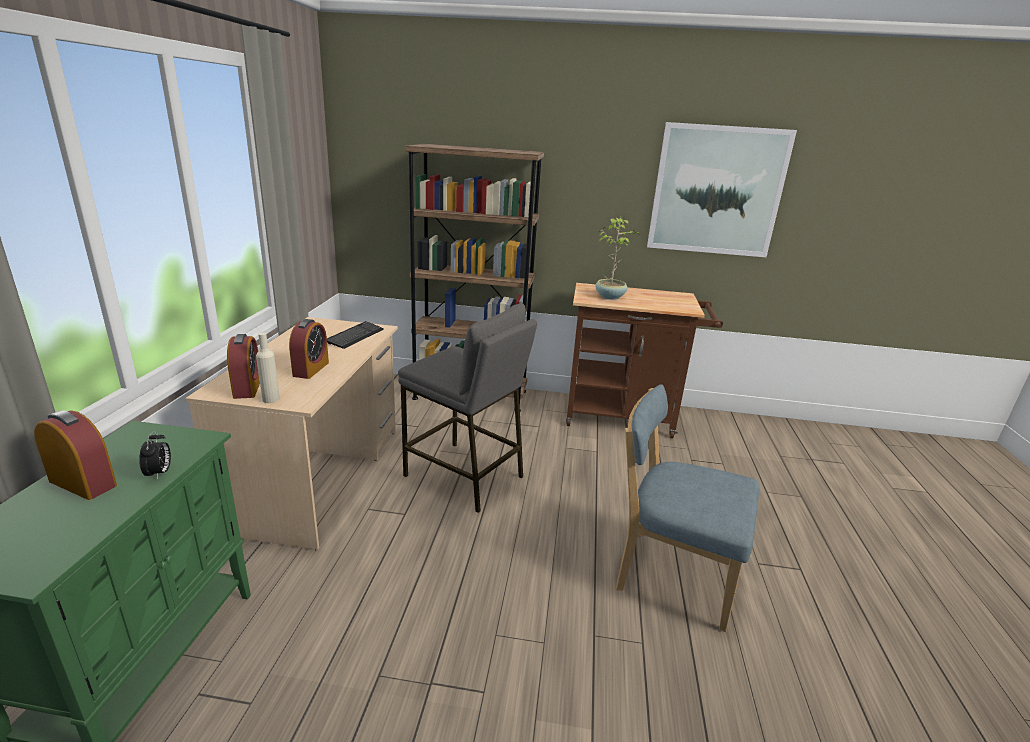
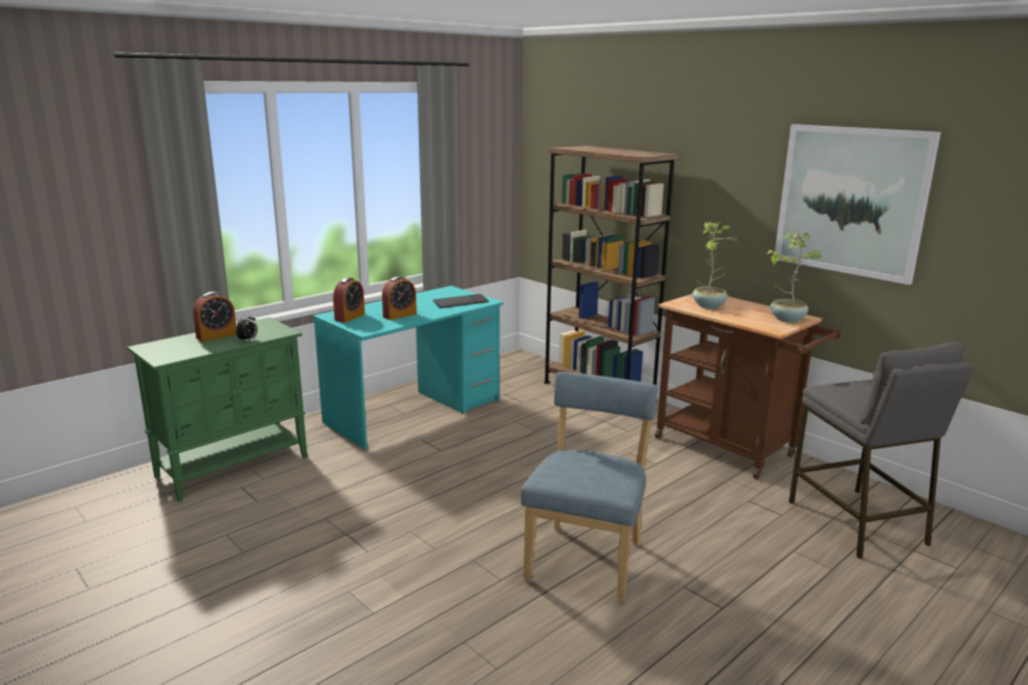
camera: 40 degrees right, 5 degrees down
(83, 483) = (216, 336): alarm clock -> alarm clock turned 75 degrees clockwise
(271, 399) = (352, 325): beige bottle -> none
(319, 476) = (414, 412): beige desk -> turquoise desk
(464, 476) = (513, 443): grey stool -> grey stool (857, 522)
(670, 574) = (587, 558): blue chair -> blue chair turned 45 degrees clockwise
(677, 298) = (786, 319): none -> potted plant

